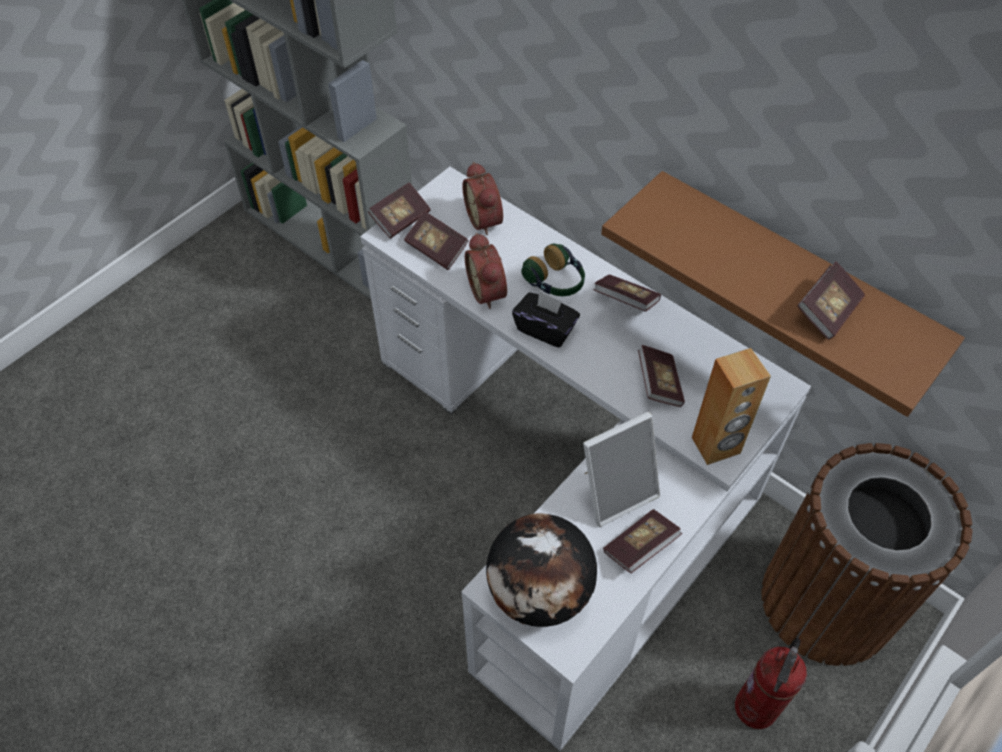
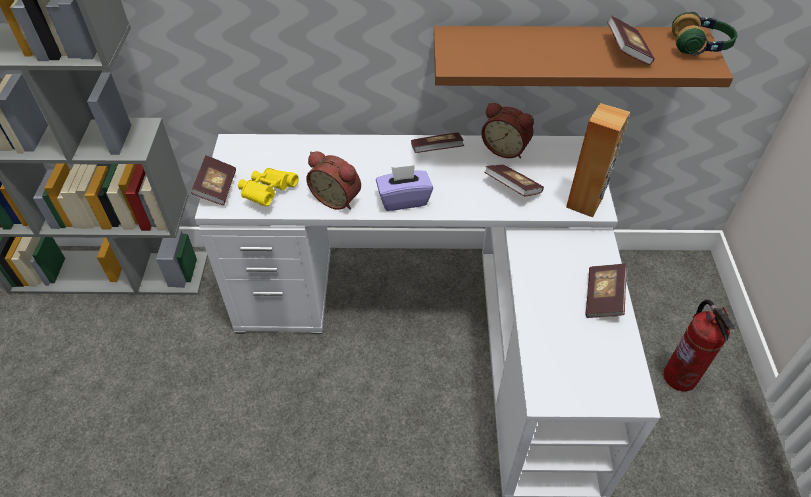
camera: 40 degrees left, 5 degrees down
(436, 249) = (267, 193): book -> yellow binoculars
(486, 219) = (284, 153): alarm clock -> alarm clock (505, 148)
(540, 592) = (577, 374): globe -> none
(545, 329) = (403, 199): black tissue box -> purple tissue box
(555, 282) = (378, 166): headphones -> headphones (700, 46)
(615, 491) = (551, 274): picture frame -> none
(826, 602) = (652, 287): brown trash can -> none

